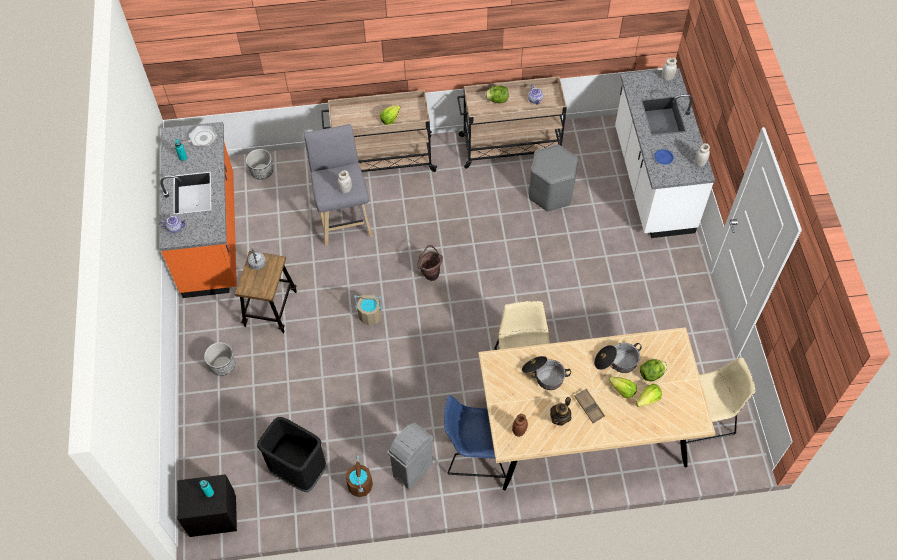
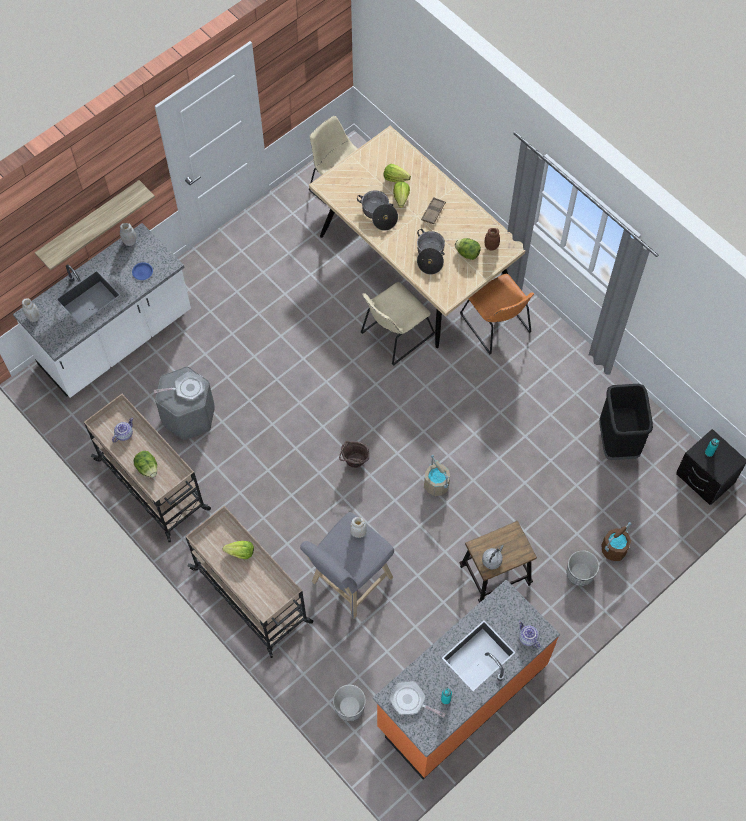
camera: 125 degrees left, 5 degrees up
(360, 485) = (591, 388): brown bucket -> brown bucket (614, 549)
(412, 470) = (548, 359): grey trash can -> none
(474, 451) = (497, 326): blue chair -> orange chair
(554, 166) = (187, 388): none -> frying pan
(560, 418) = (458, 226): teapot -> none
(651, 374) = (371, 186): lettuce -> lettuce (467, 253)
(714, 113) = (90, 223): none -> shelf

